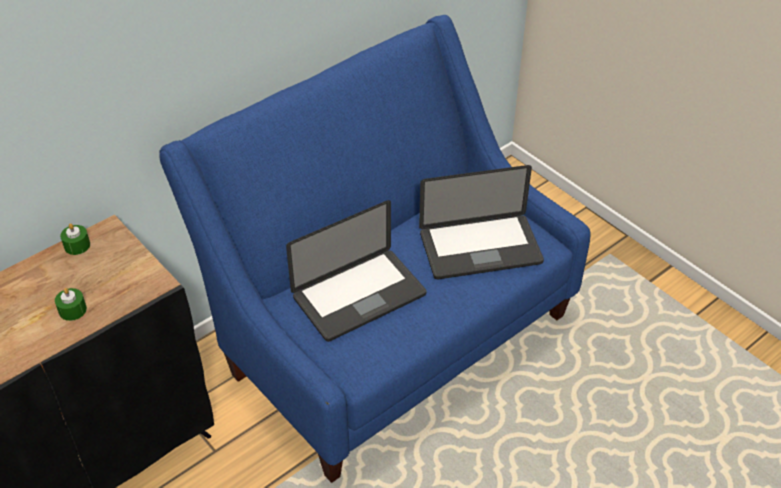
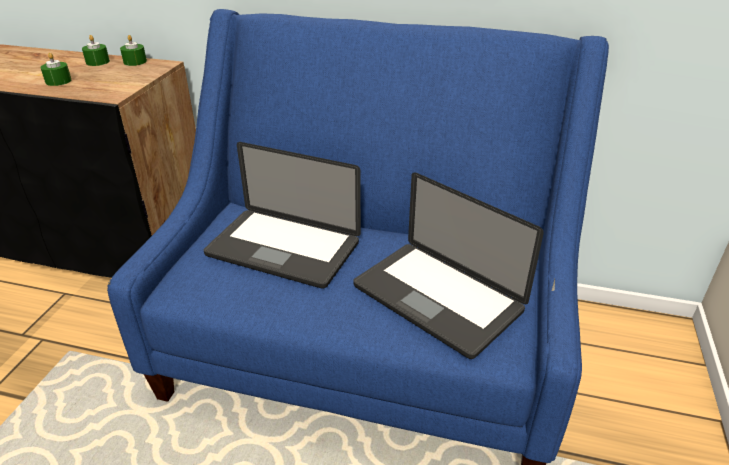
camera: 55 degrees right, 10 degrees down
(44, 271) = (97, 62): none -> green candle

